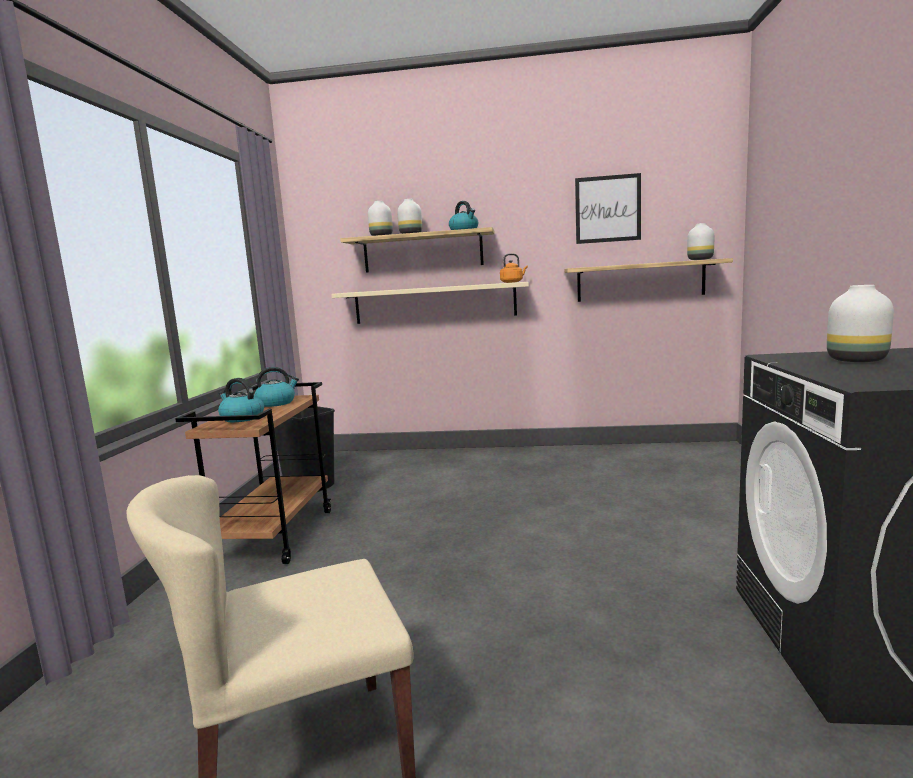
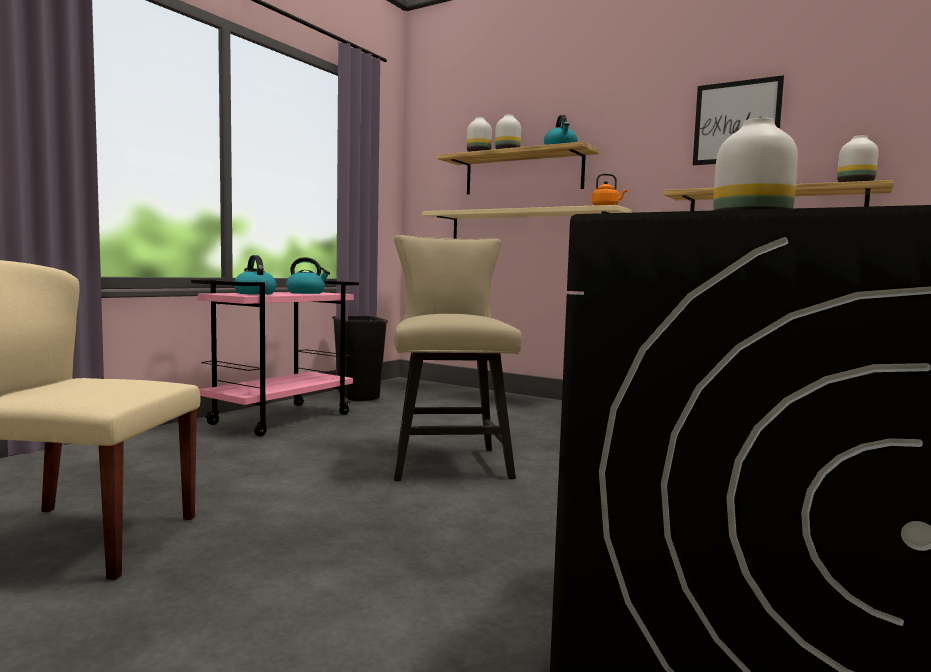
camera: 25 degrees right, 5 degrees down
(275, 535) = (281, 419): brown cart -> pink cart
(489, 540) = (448, 460): none -> beige chair

